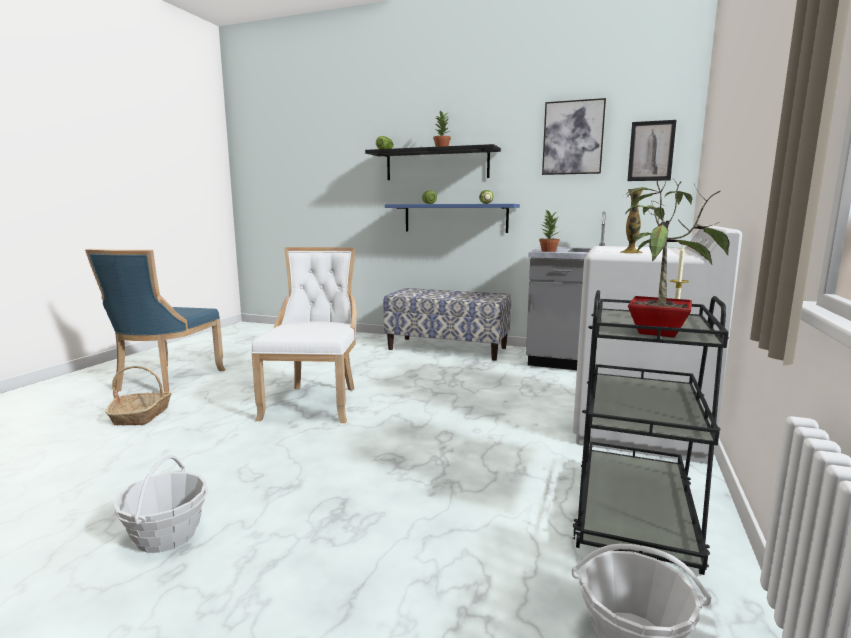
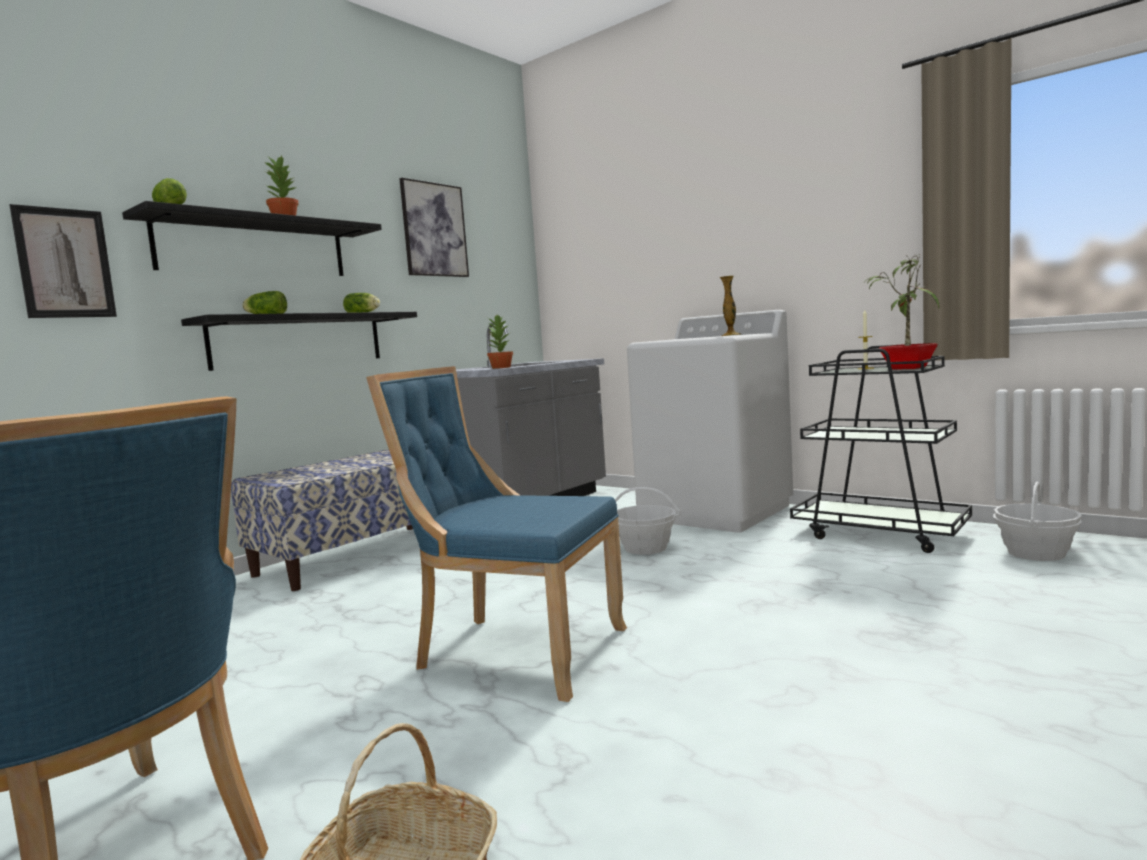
camera: 70 degrees left, 5 degrees down
(167, 535) = (988, 749): basket -> basket (645, 548)
(315, 402) = (513, 651): white chair -> blue chair
(455, 218) = (299, 340): blue shelf -> black shelf
(651, 151) = (503, 255): picture -> picture (65, 263)

